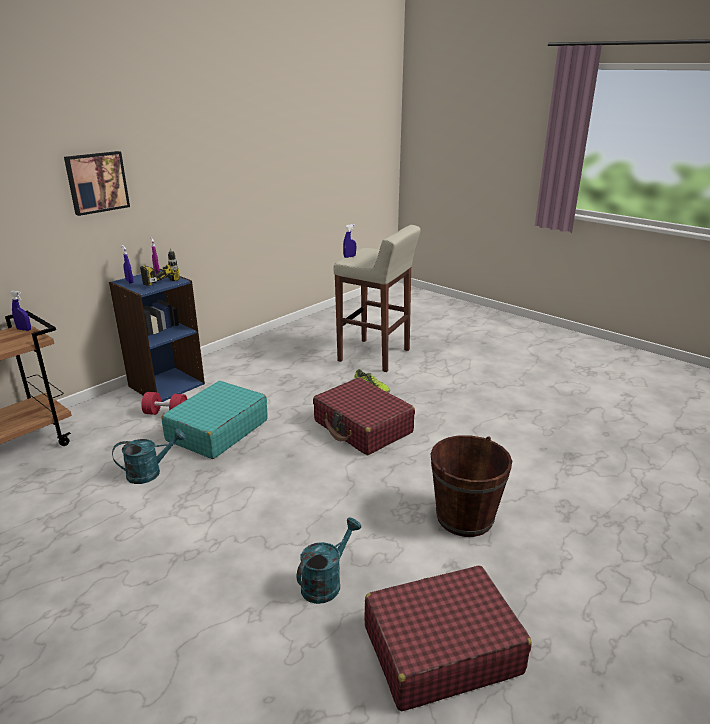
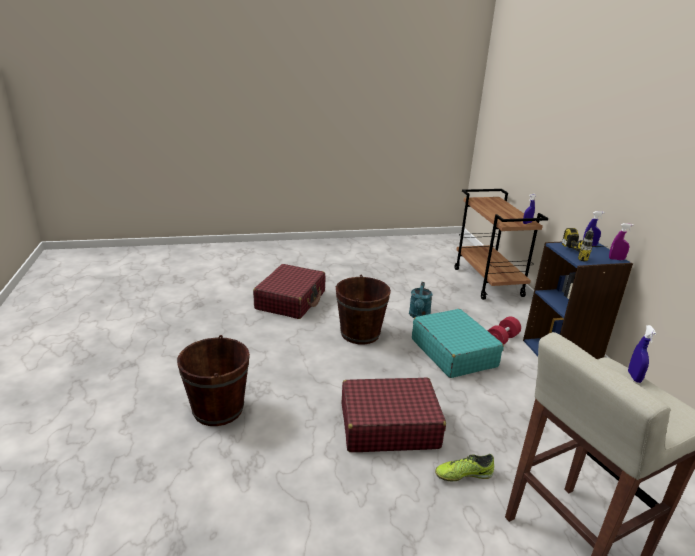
camera: 125 degrees right, 0 degrees up
(96, 182) = (628, 149): picture -> none
(233, 496) = (360, 333): none -> brown bucket
(326, 582) = (251, 335): turquoise watering can -> none
(440, 649) = (166, 345): red suitcase -> red suitcase (291, 300)

